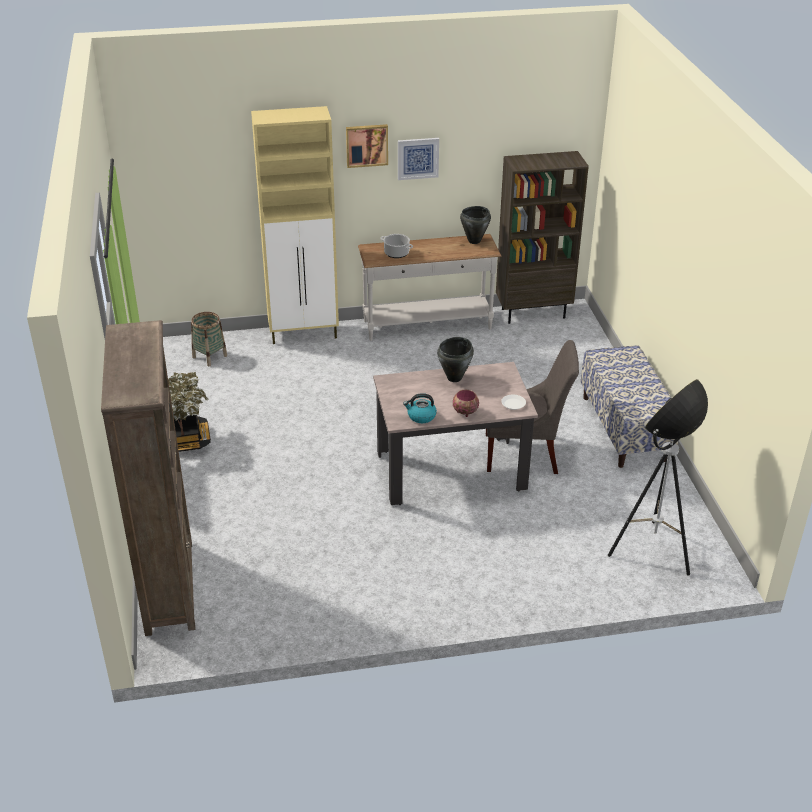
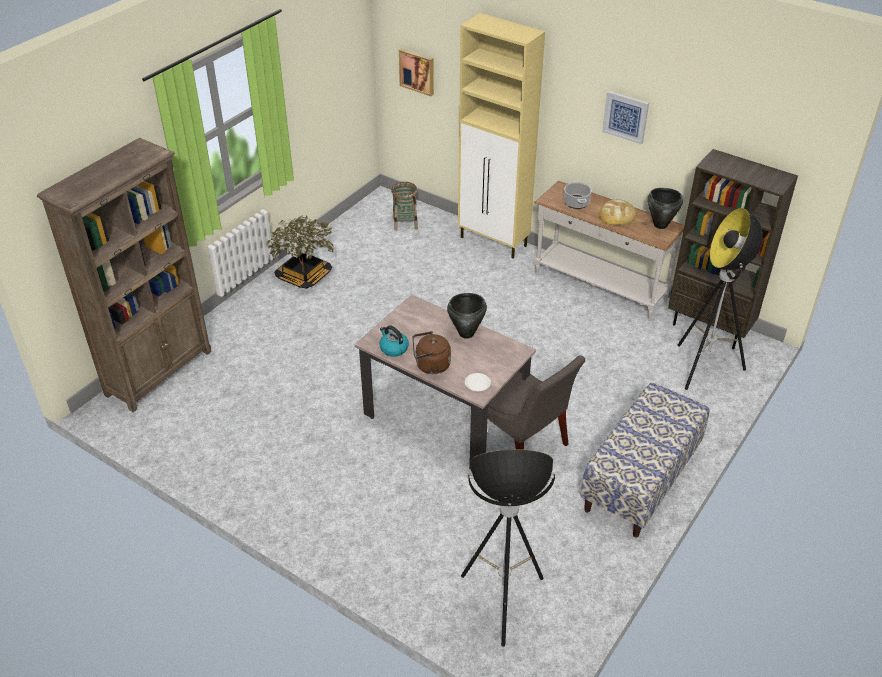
camera: 45 degrees right, 5 degrees up
(366, 145) = (578, 84): picture -> picture (417, 71)
(436, 248) = (617, 215): none -> bread
(464, 412) = (430, 366): bowl -> brown kettle
(565, 339) = (705, 368): none -> floor lamp

